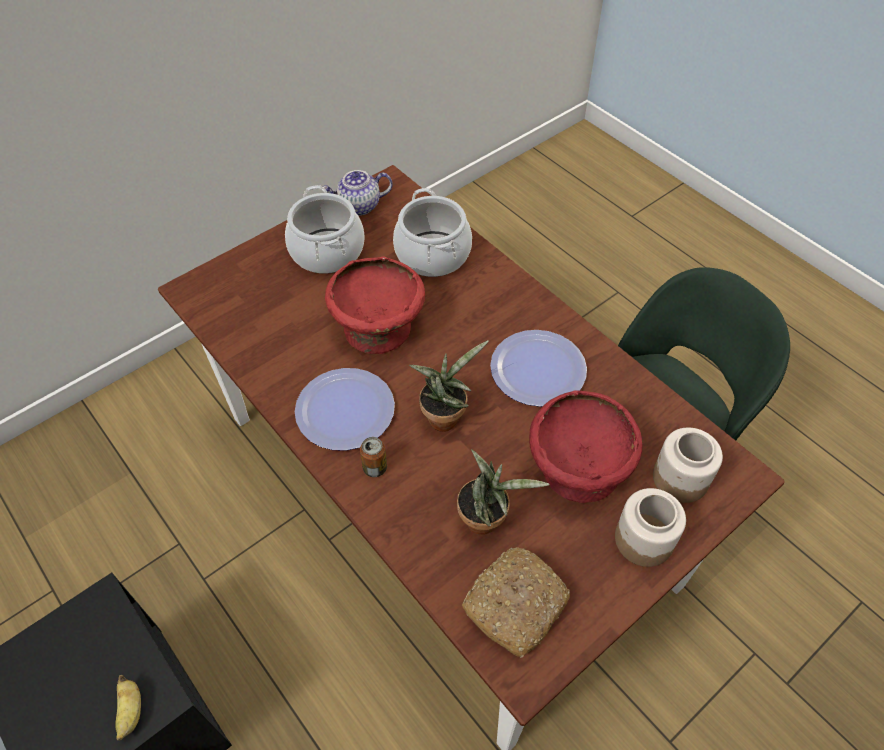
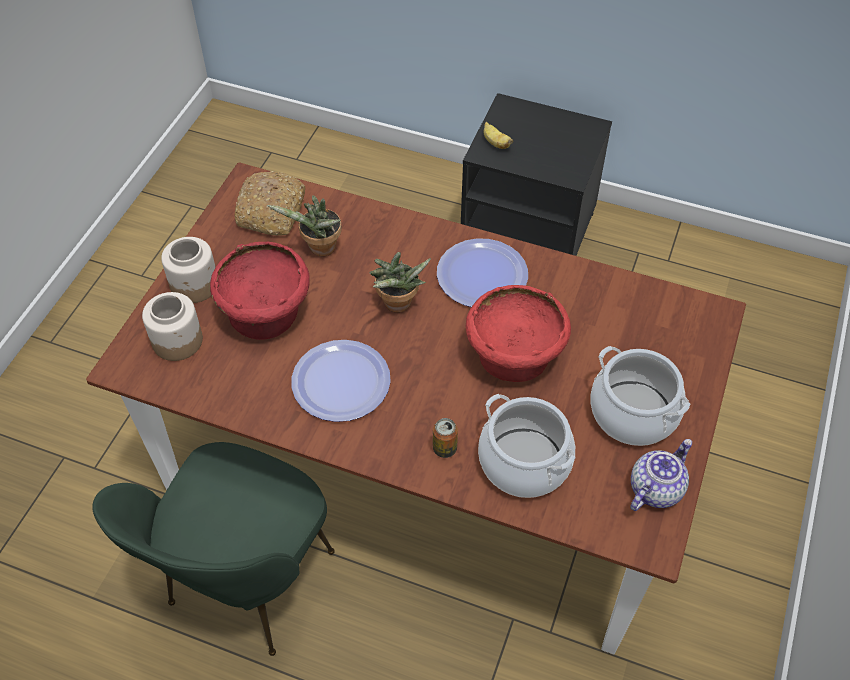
camera: 150 degrees right, 0 degrees up
(375, 468) = (425, 246): can -> can (444, 448)

